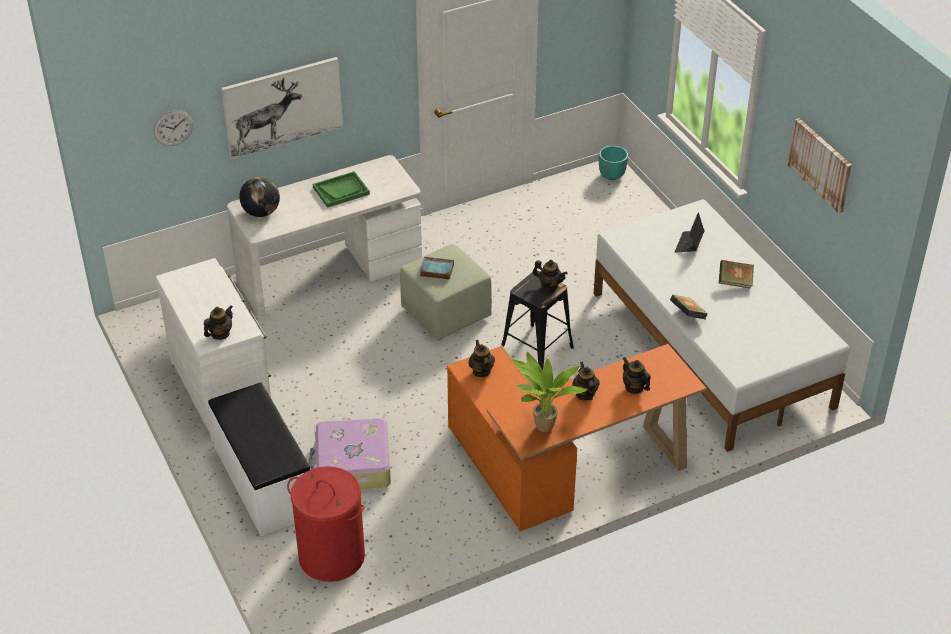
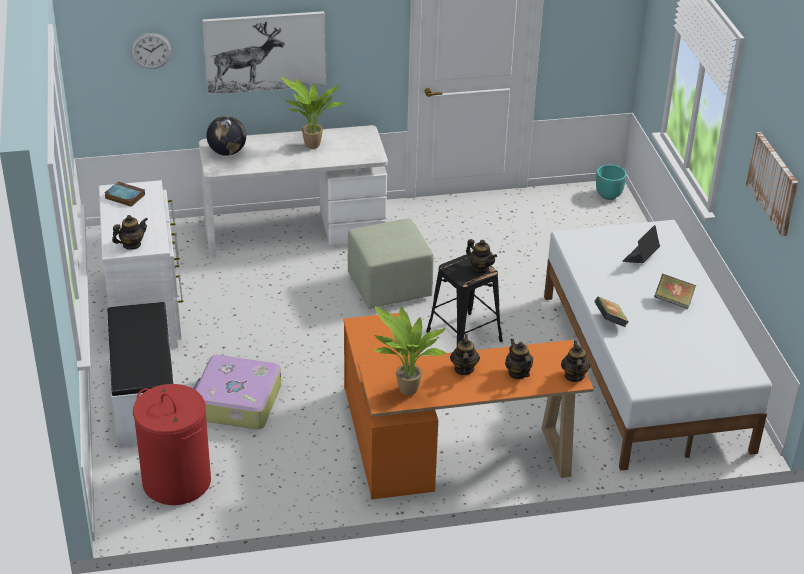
camera: 15 degrees right, 5 degrees down
(341, 190) = (311, 147): green tray -> potted plant
(436, 270) = (380, 238): book -> book (124, 196)
(481, 371) = (374, 330): teapot -> teapot (574, 376)

